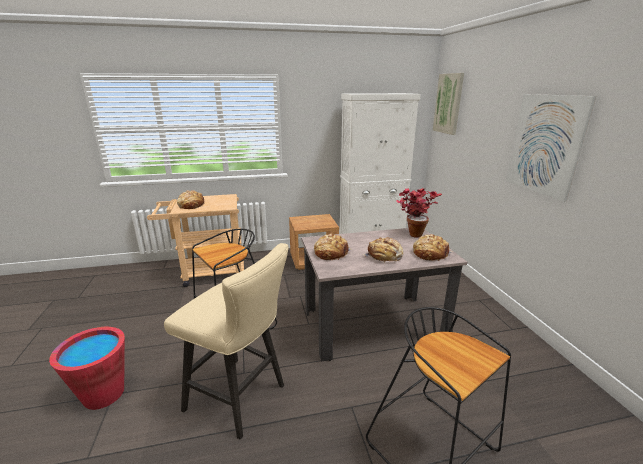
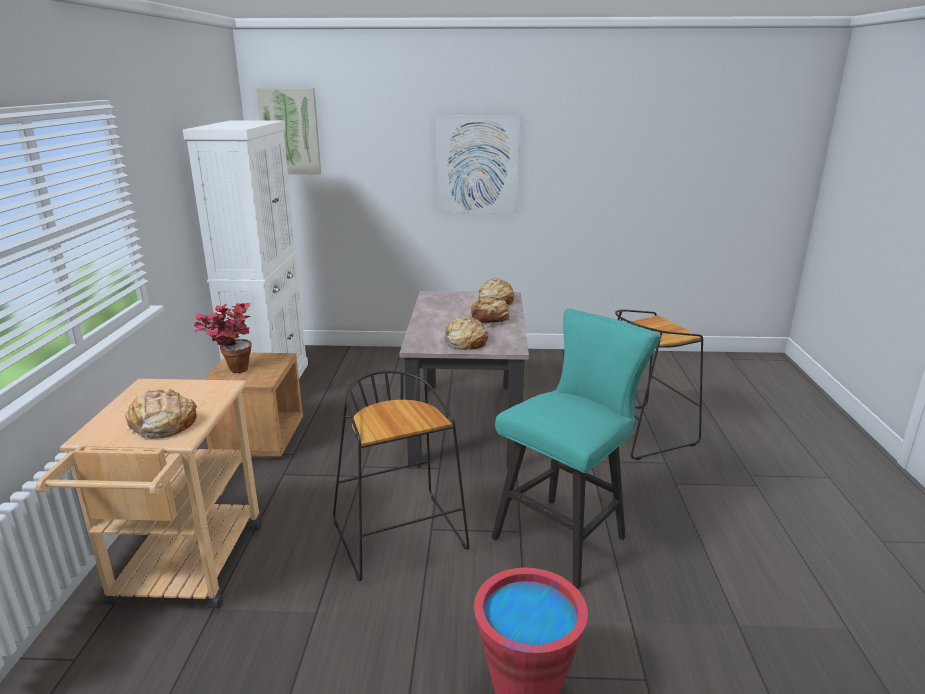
camera: 75 degrees left, 0 degrees up
(241, 399) = (566, 535): beige stool -> turquoise stool
(412, 233) = (436, 297): potted plant -> potted plant (231, 369)

